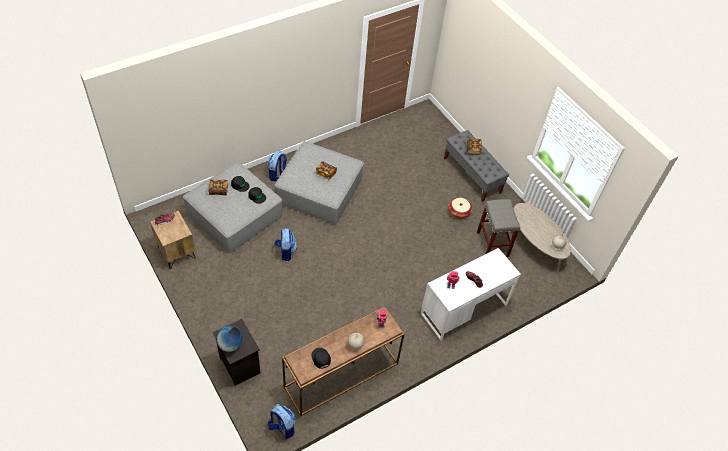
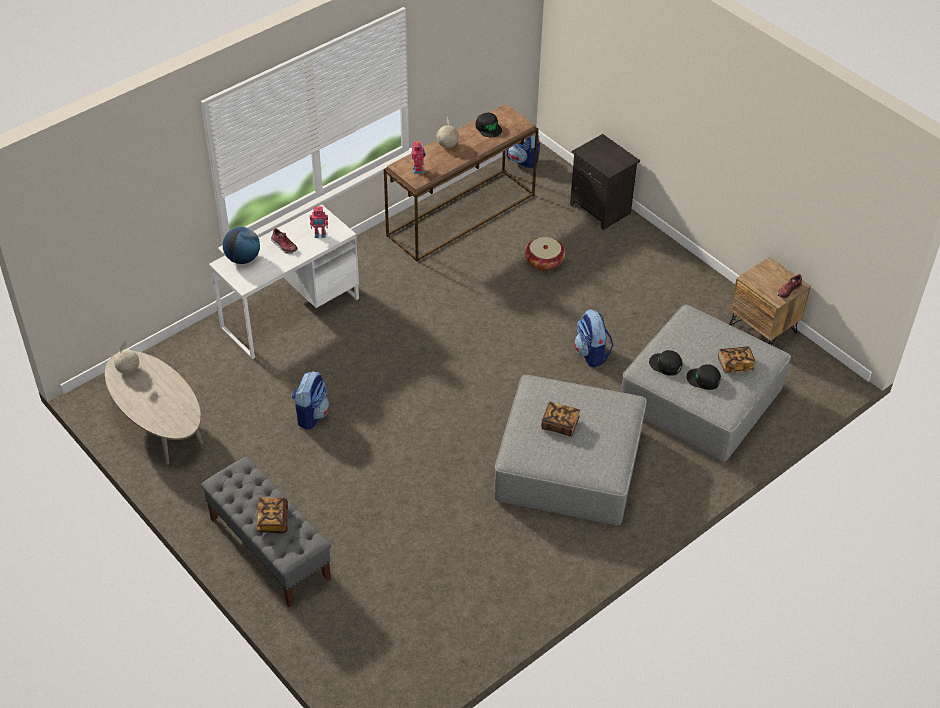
camera: 175 degrees right, 5 degrees down
(230, 345) = (611, 150): globe -> globe (243, 259)
(277, 174) = (658, 485): backpack -> backpack (311, 414)
(459, 212) = (297, 466): basket -> basket (544, 261)
(492, 244) = (237, 418): grey stool -> none

